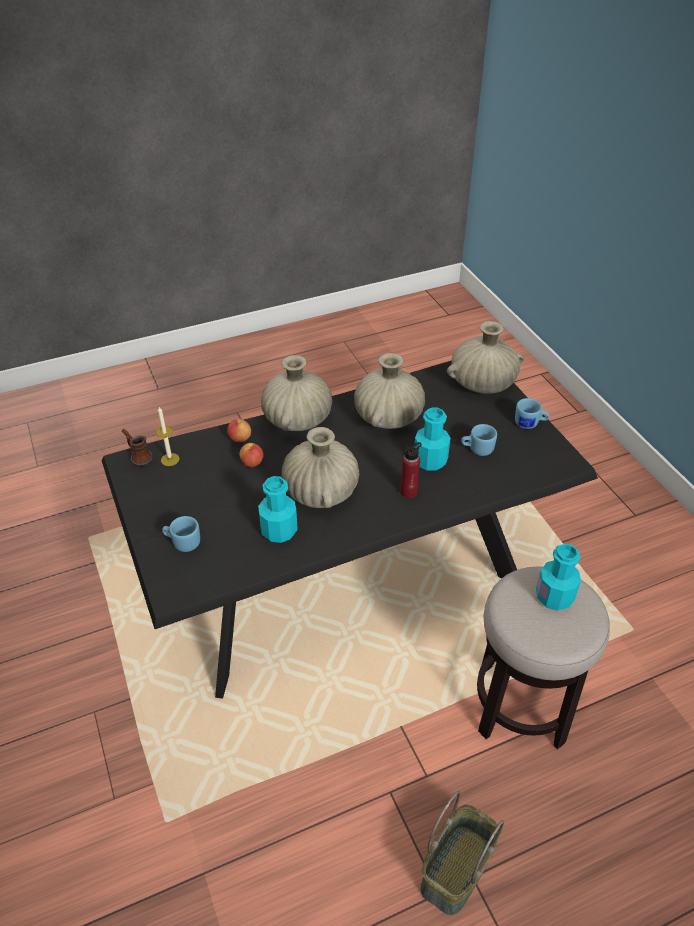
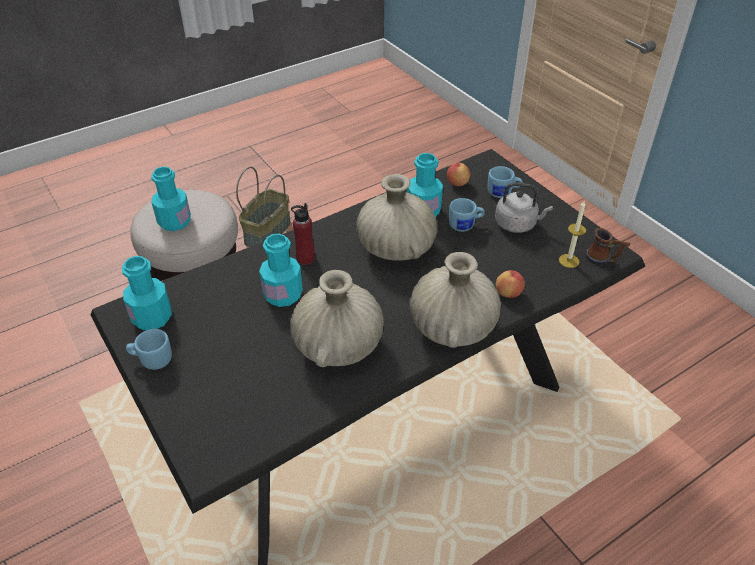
camera: 170 degrees right, 0 degrees up
(192, 502) = (517, 224): none -> grey kettle
(252, 463) = (479, 267): apple -> apple (457, 183)
(477, 449) = (227, 315): blue mug -> blue mug (465, 225)
(482, 383) = (206, 422): beige vase -> none
(539, 455) = (152, 317): none -> turquoise bottle

